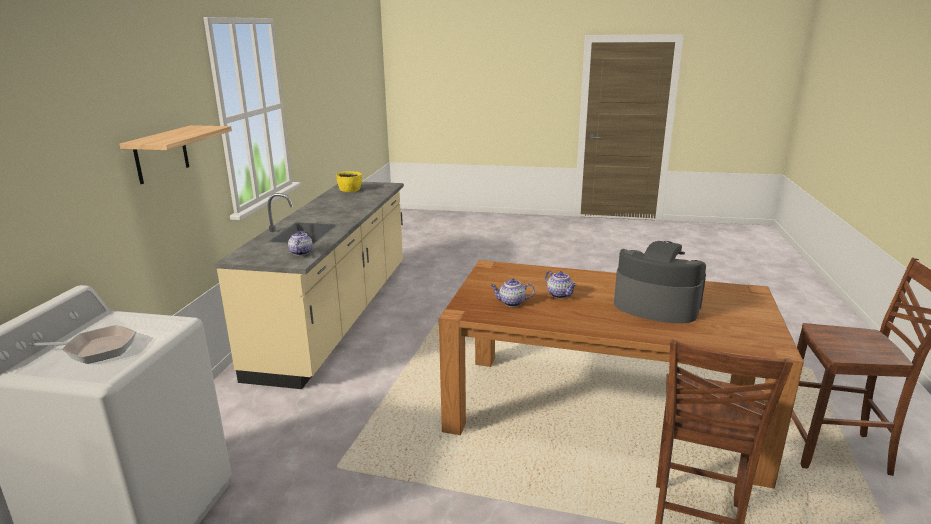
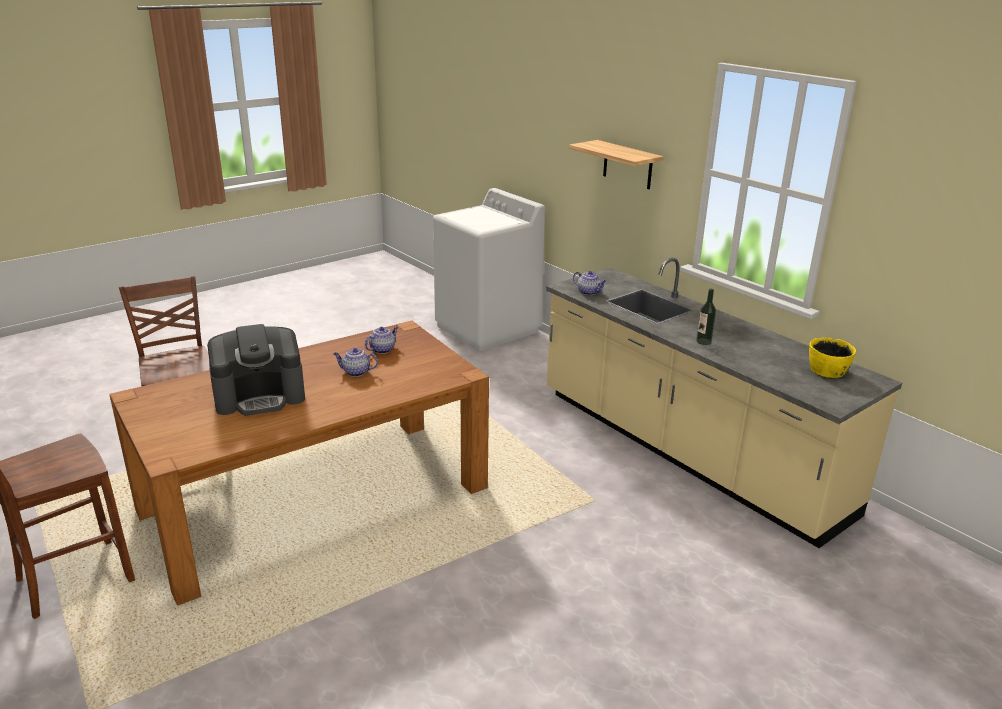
camera: 130 degrees right, 5 degrees up
(96, 349) = (478, 216): frying pan -> none
(351, 211) = (703, 341): none -> bottle

